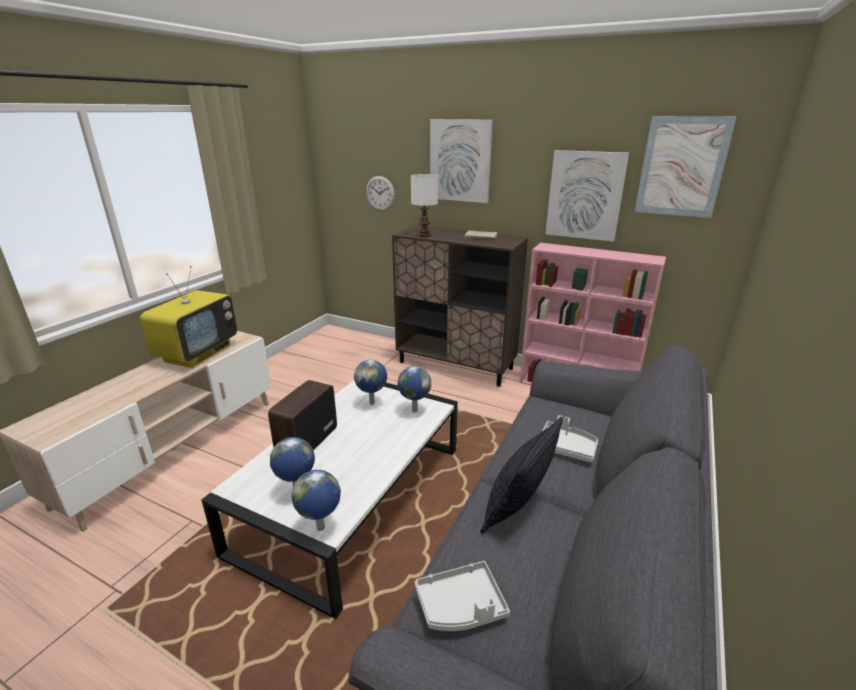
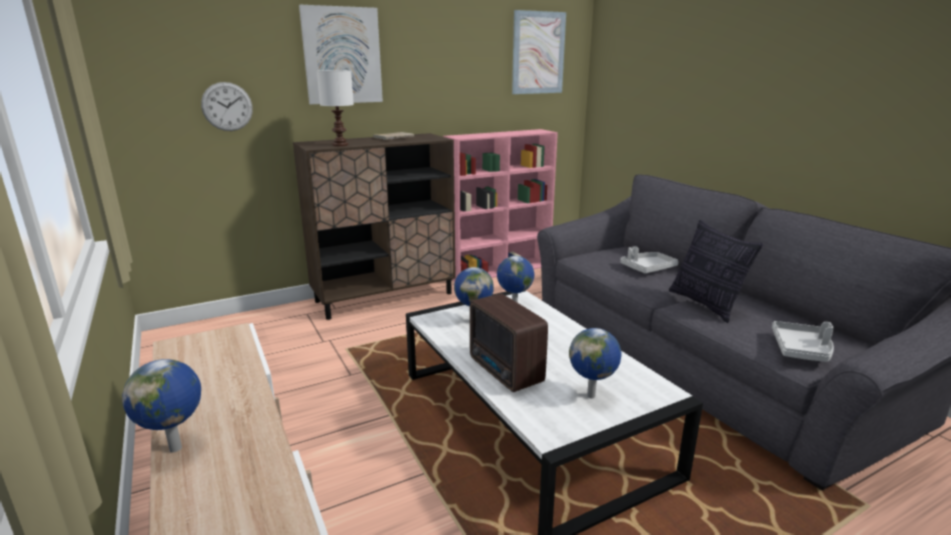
camera: 55 degrees left, 5 degrees down
(198, 353) = (210, 374): television -> none
(321, 528) = (661, 396): globe -> globe (177, 448)
(585, 195) = (473, 84): picture -> none

